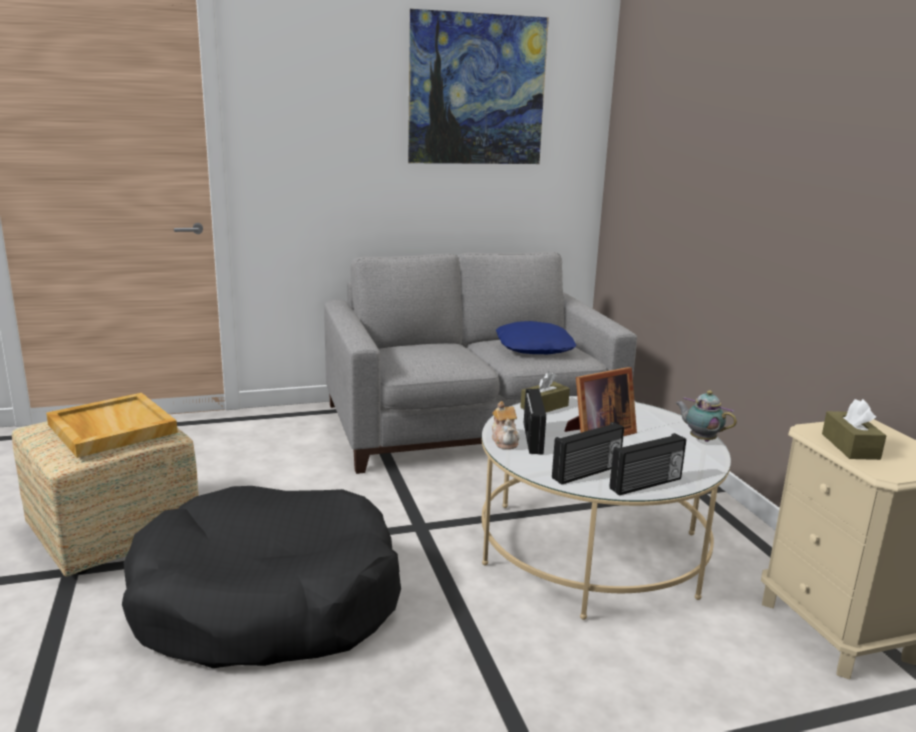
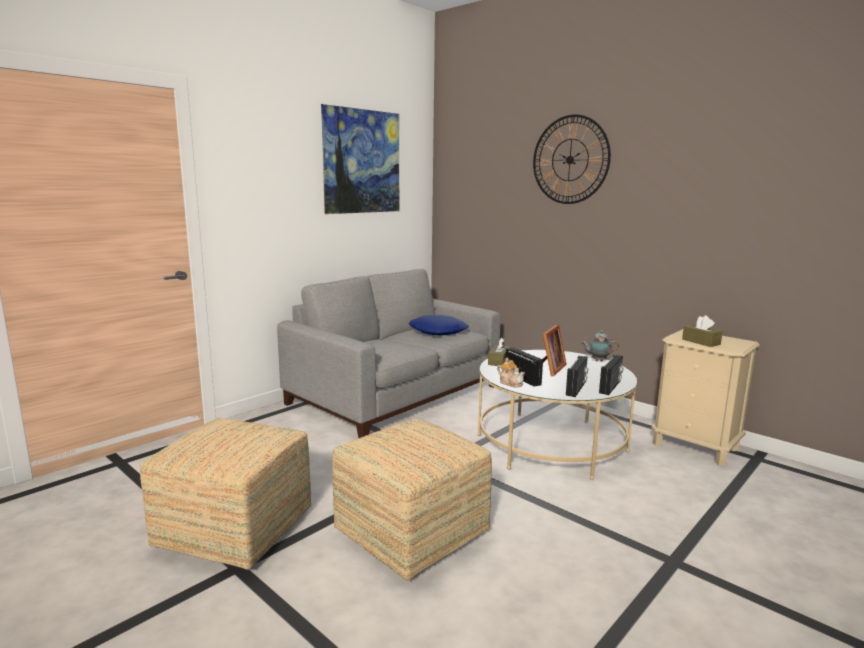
camera: 30 degrees left, 5 degrees down
(111, 428) = (239, 438): beige tray -> none
(267, 602) = (412, 533): black dog bed -> ottoman
(760, 93) = (570, 160): none -> wall clock

